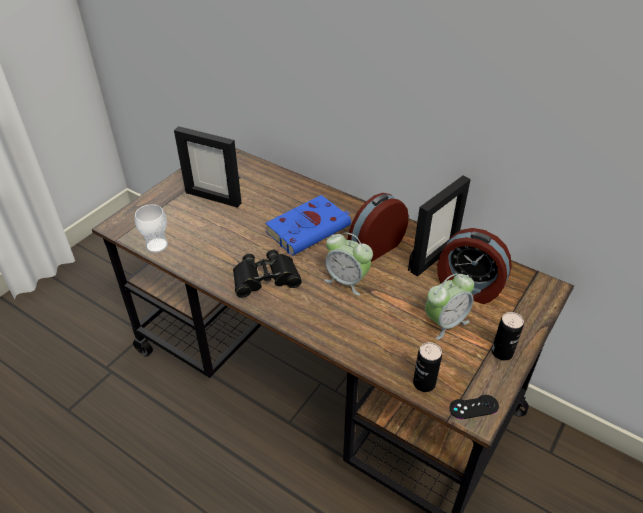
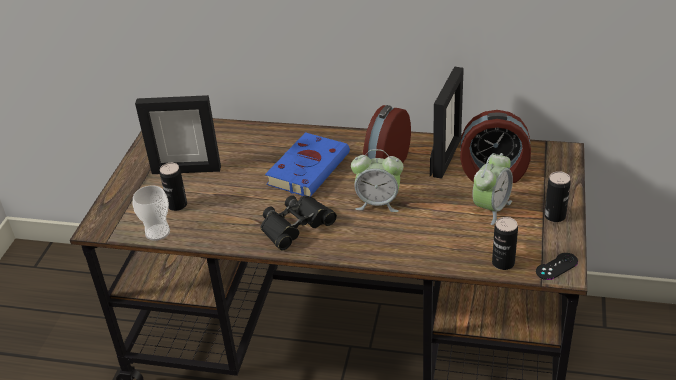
camera: 20 degrees left, 5 degrees down
(186, 226) = (177, 205): none -> can

